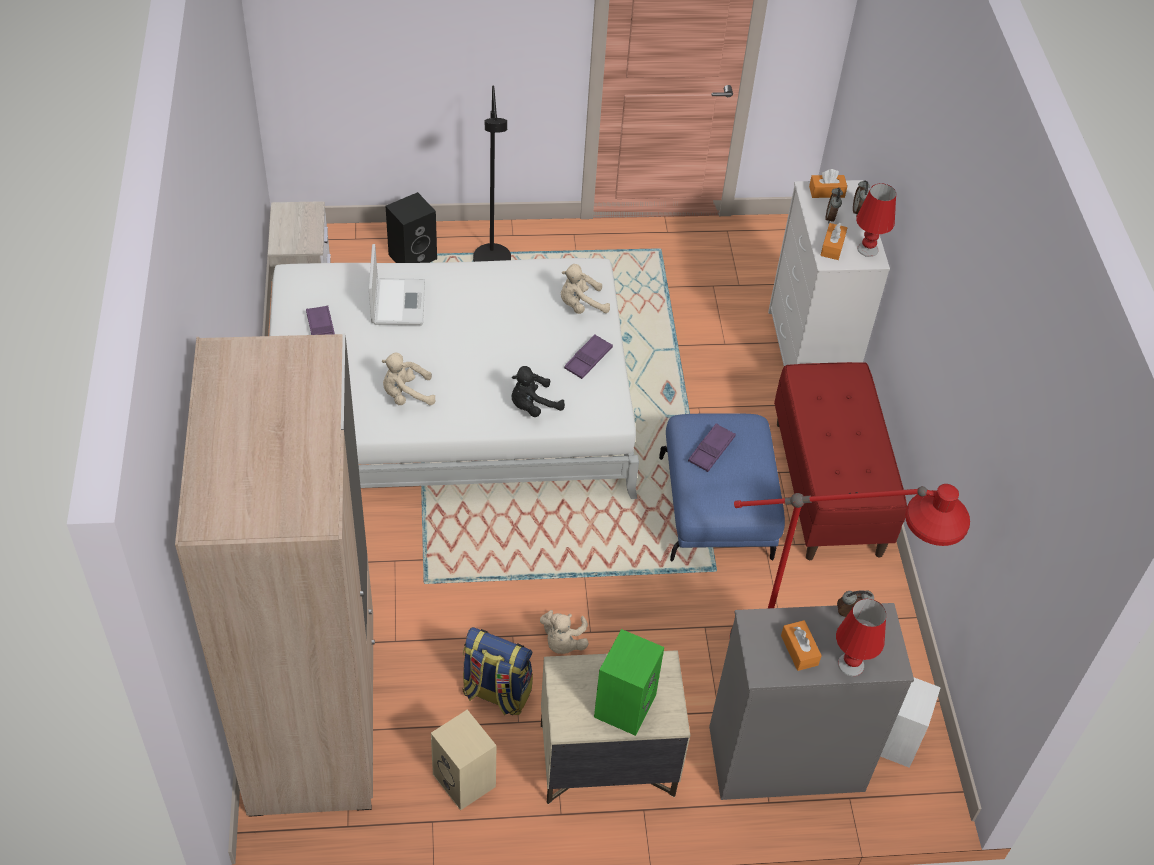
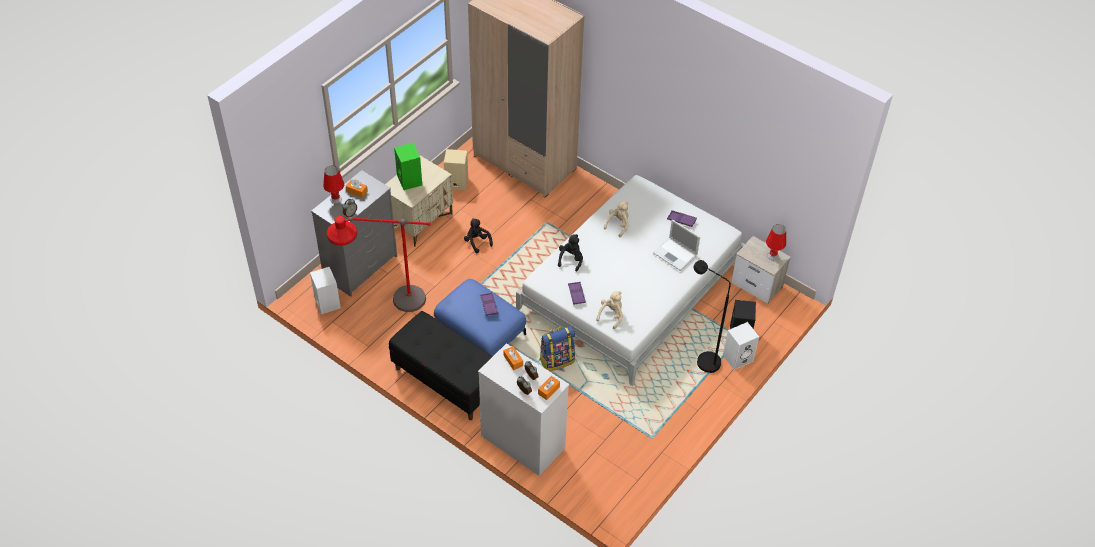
camera: 135 degrees right, 0 degrees up
(452, 241) = (738, 357): none -> white speaker
(496, 693) = (478, 211): backpack -> backpack (557, 360)
(562, 642) = (477, 242): beige plush toy -> black plush toy
(828, 487) = (446, 380): red bench -> black bench
(868, 249) = (497, 373): red table lamp -> red table lamp (772, 256)

